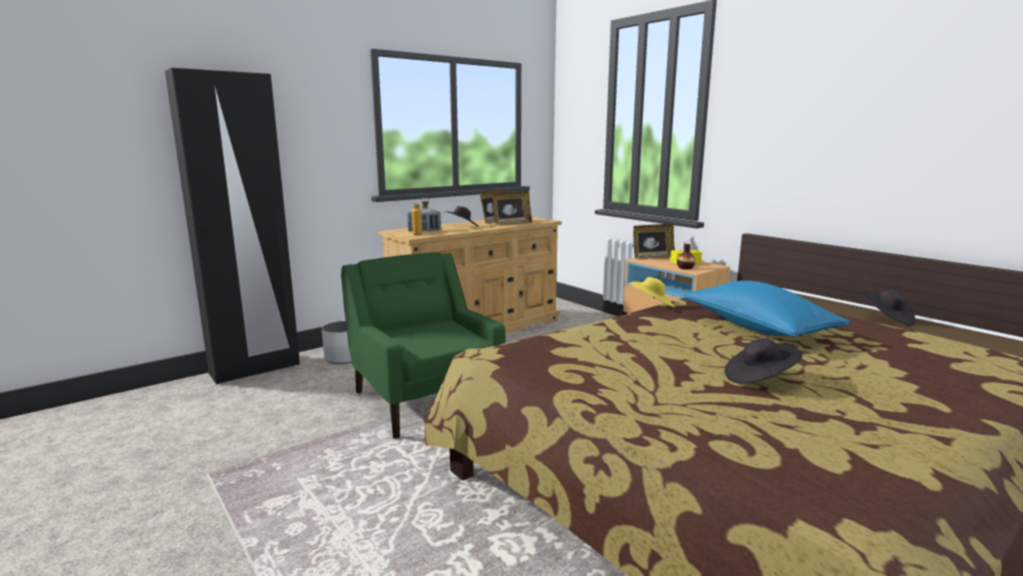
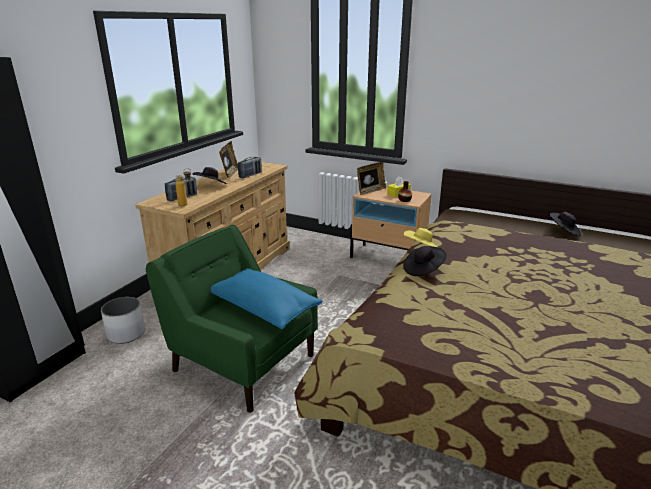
camera: 25 degrees left, 10 degrees up
(511, 224) = (250, 175): picture frame -> radio
(758, 328) = (510, 261): blue pillow -> blue pillow (263, 309)
(759, 379) = (558, 315): black hat -> black hat (423, 270)

